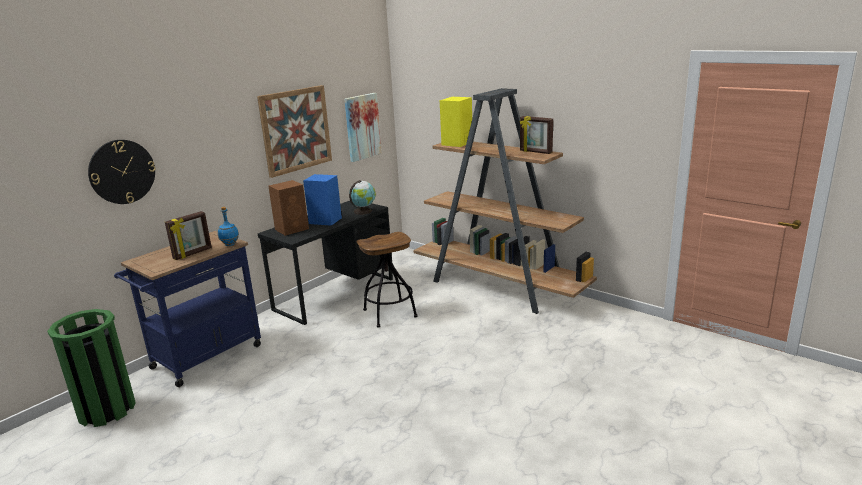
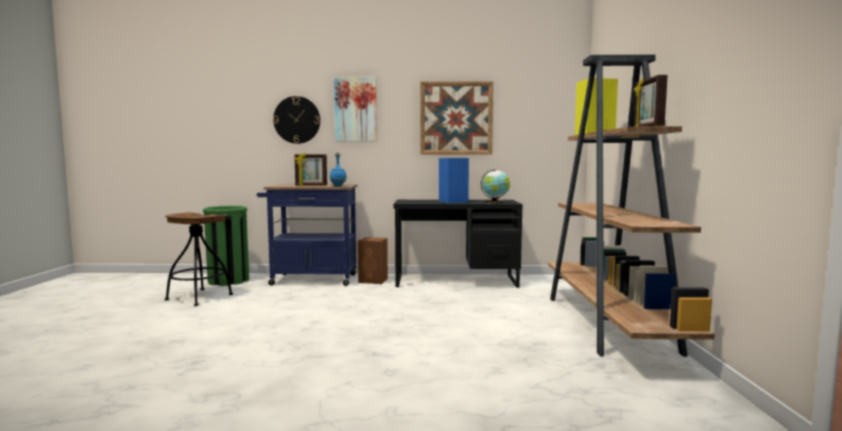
camera: 50 degrees right, 15 degrees down
(292, 229) = (420, 200): brown speaker -> brown speaker (374, 280)
(362, 127) = (539, 130): picture -> picture (355, 109)
(389, 313) = (463, 302): brown stool -> brown stool (199, 297)

